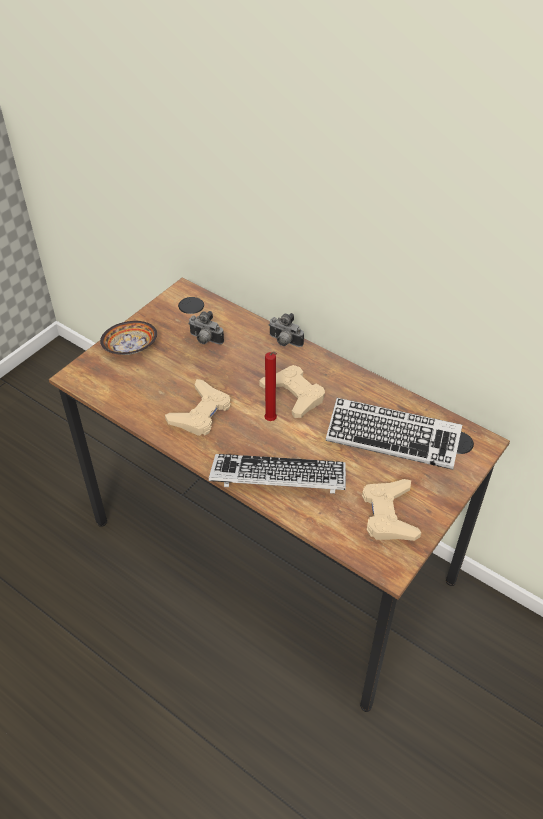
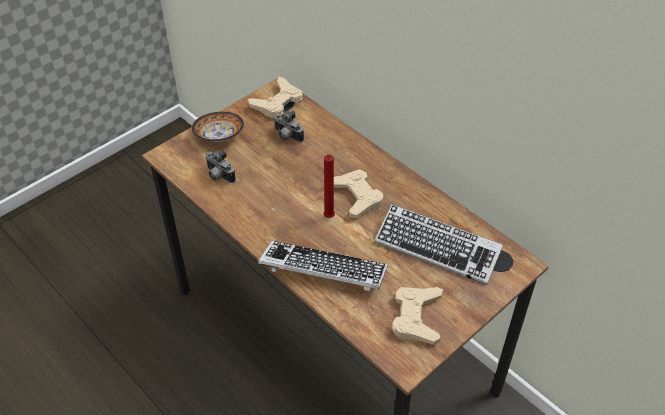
camera: 10 degrees right, 0 degrees up
(201, 413) = (268, 202): beige game controller -> beige game controller (277, 103)
(284, 342) = (358, 147): camera -> camera (218, 176)

